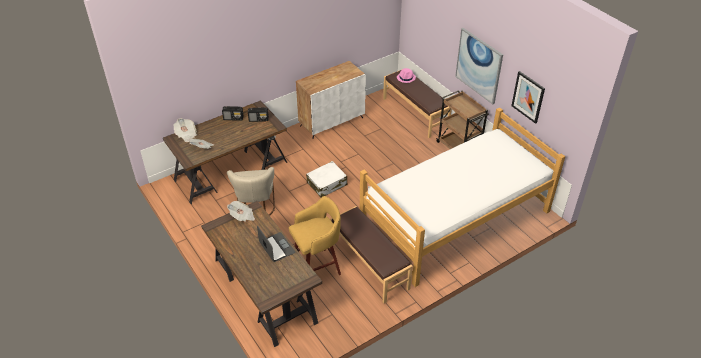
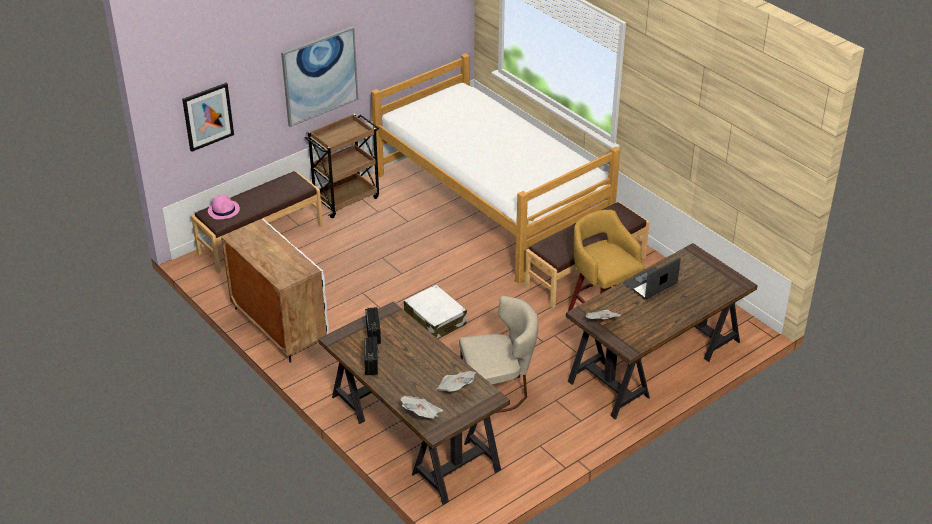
camera: 95 degrees left, 5 degrees down
(528, 97) = (399, 40): picture -> picture (208, 116)

